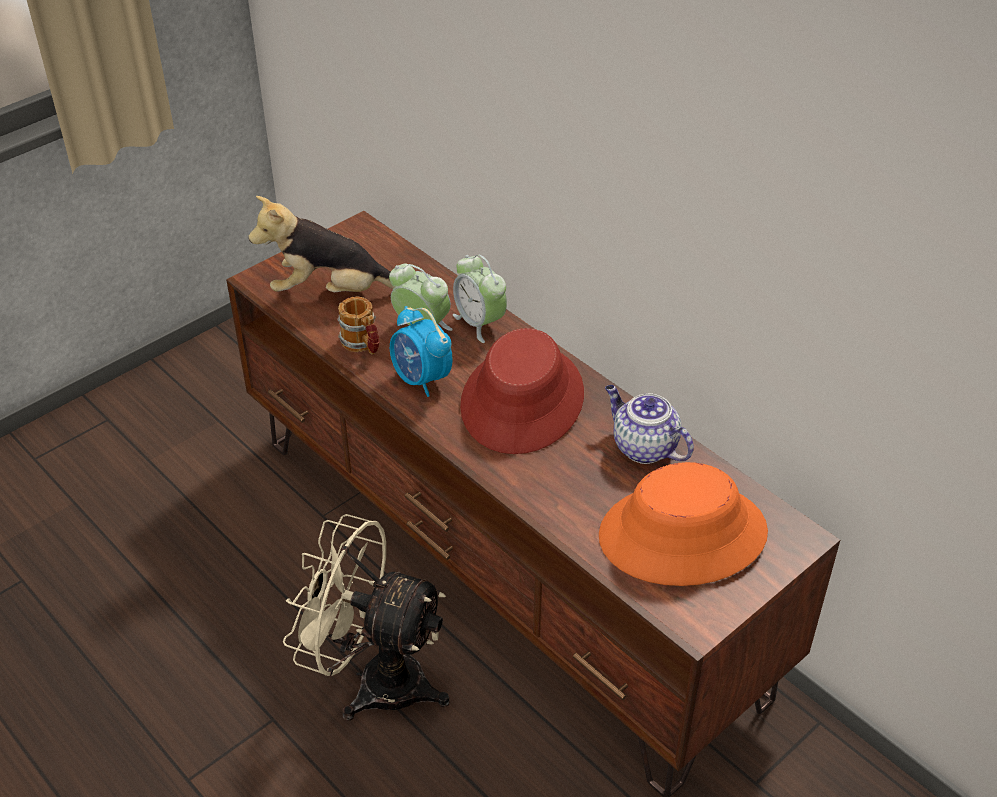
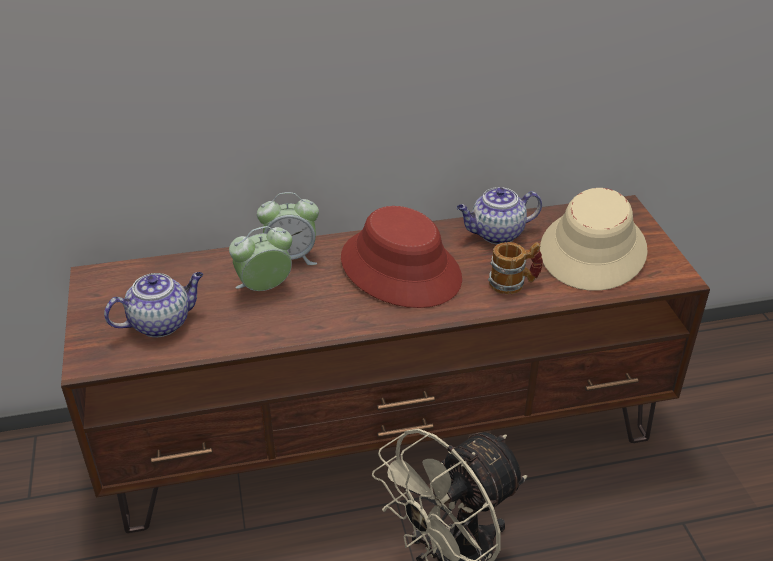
camera: 60 degrees left, 5 degrees down
(331, 292) = (161, 323): plush toy -> teapot
(363, 345) = (253, 328): mug -> mug (513, 283)
(421, 379) = (328, 310): alarm clock -> none
(682, 535) = (593, 251): orange hat -> beige hat

